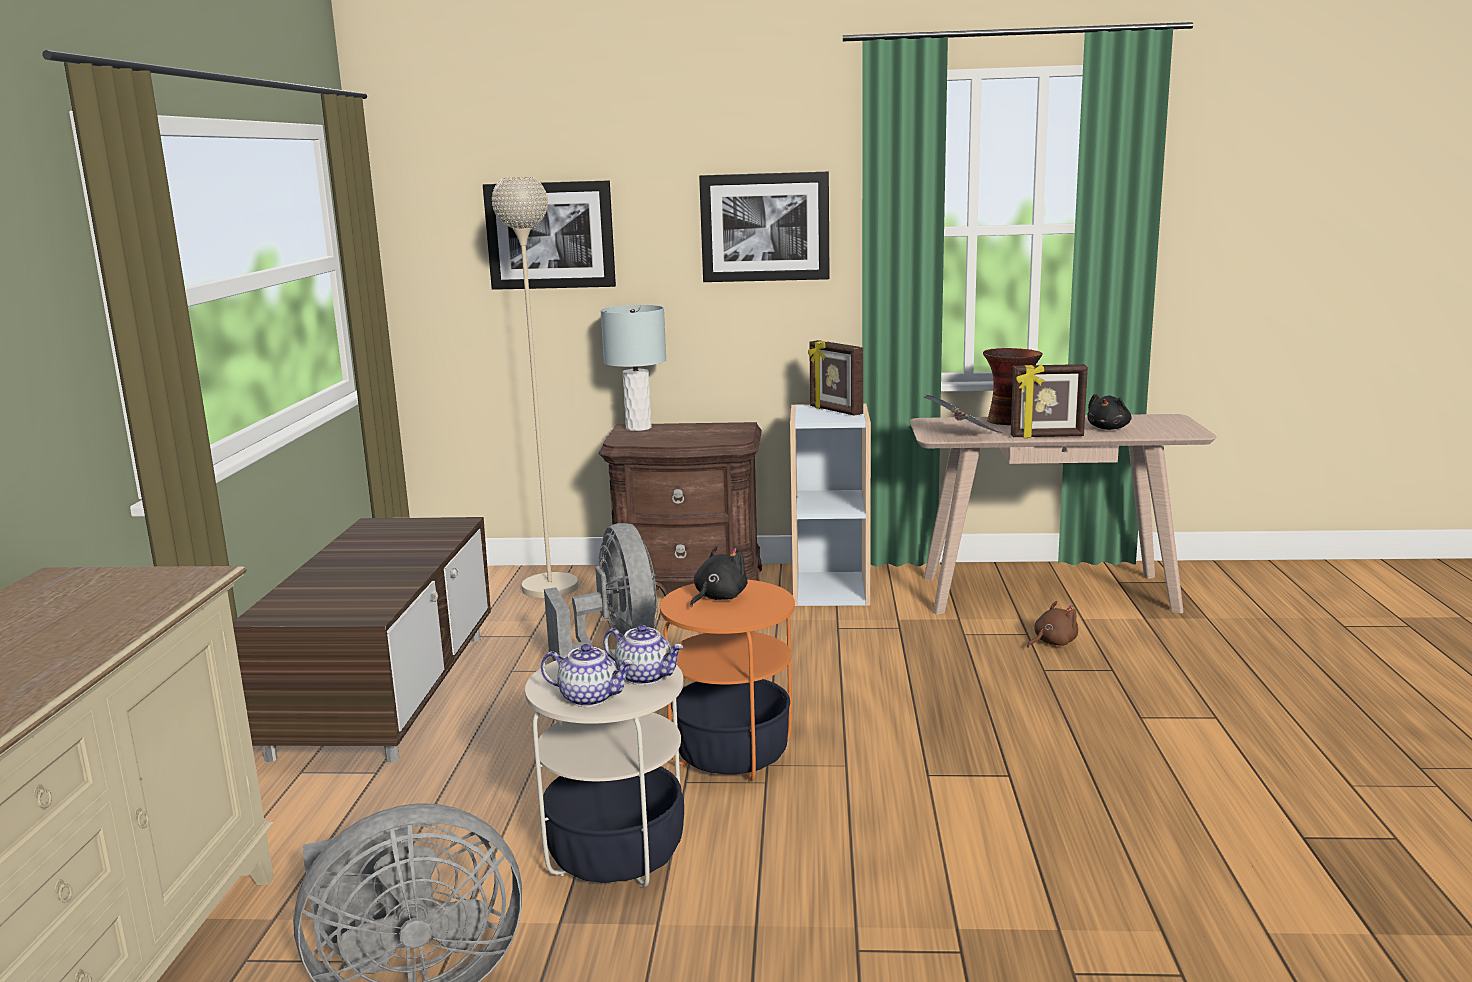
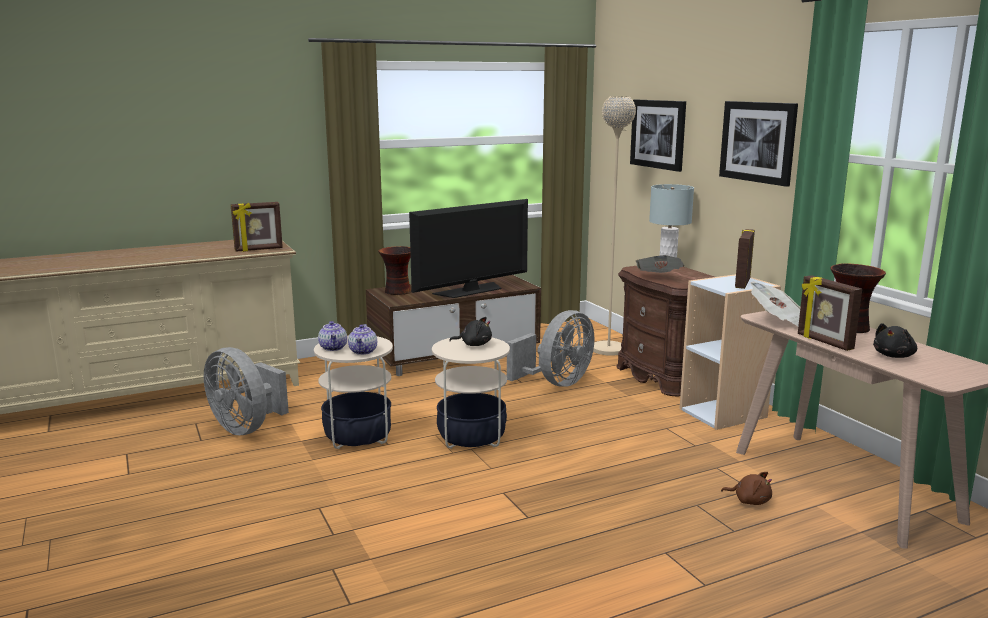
camera: 60 degrees right, 0 degrees up
(161, 592) = (259, 249): none -> picture frame
(305, 605) = (397, 292): none -> vase
(410, 556) = (471, 290): none -> television
(686, 440) = (659, 277): none -> newspaper
(732, 756) = (471, 438): orange side table -> beige side table
(1108, 428) = (894, 356): black plush toy -> black plush toy turned 45 degrees counterclockwise

